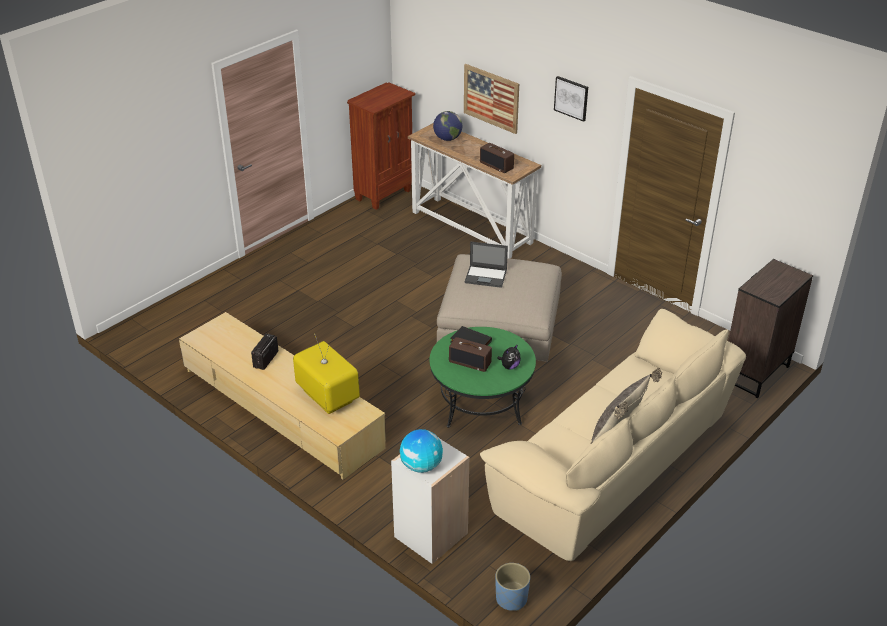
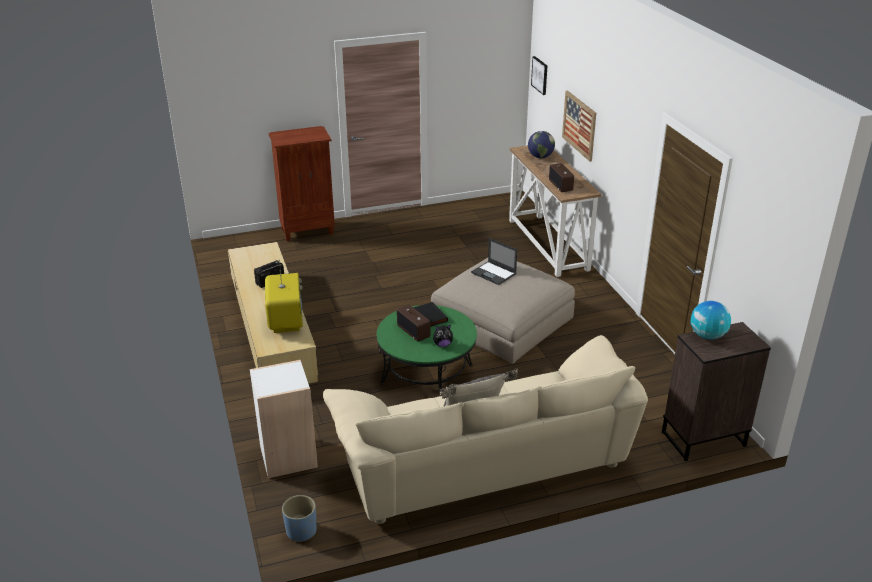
camera: 30 degrees right, 5 degrees down
(384, 195) = (498, 203): brown cabinet -> brown cabinet (307, 232)
(421, 466) = (267, 381): globe -> globe (707, 336)
(571, 98) = (626, 130): picture -> picture (540, 75)

